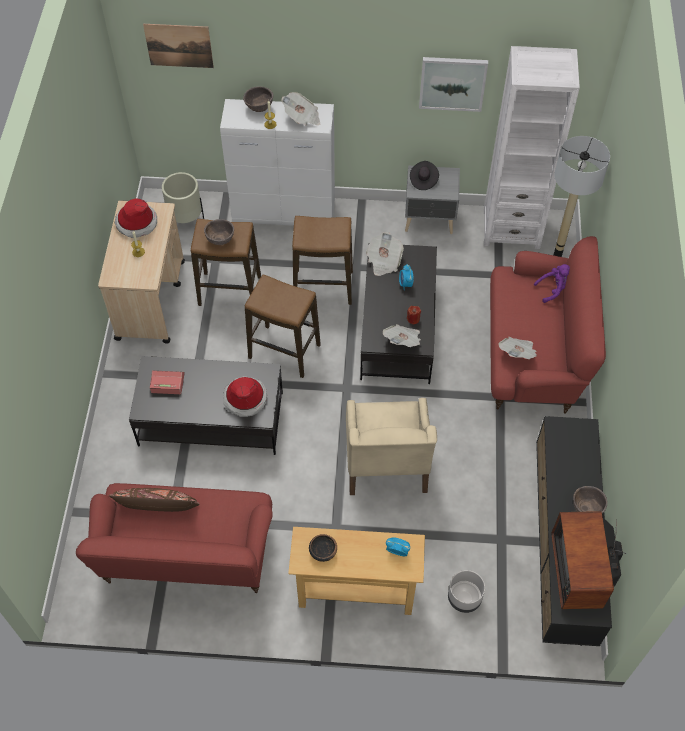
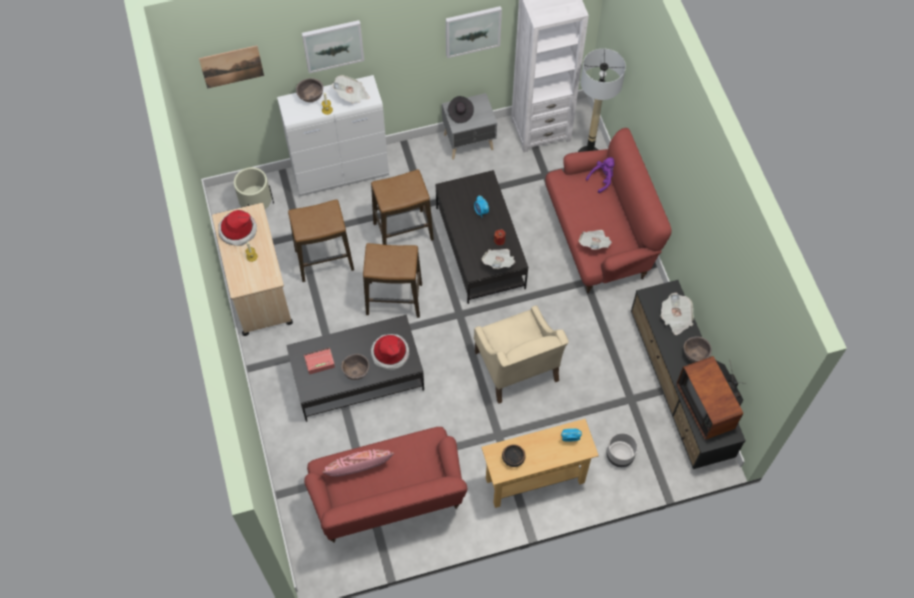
camera: 20 degrees left, 5 degrees up
(158, 508) = (359, 468): brown pillow -> pink pillow
(220, 240) = (317, 224): brown bowl -> brown bowl (356, 372)
(292, 53) = (333, 45): none -> picture
(384, 261) = (455, 197): newspaper -> newspaper (676, 318)

